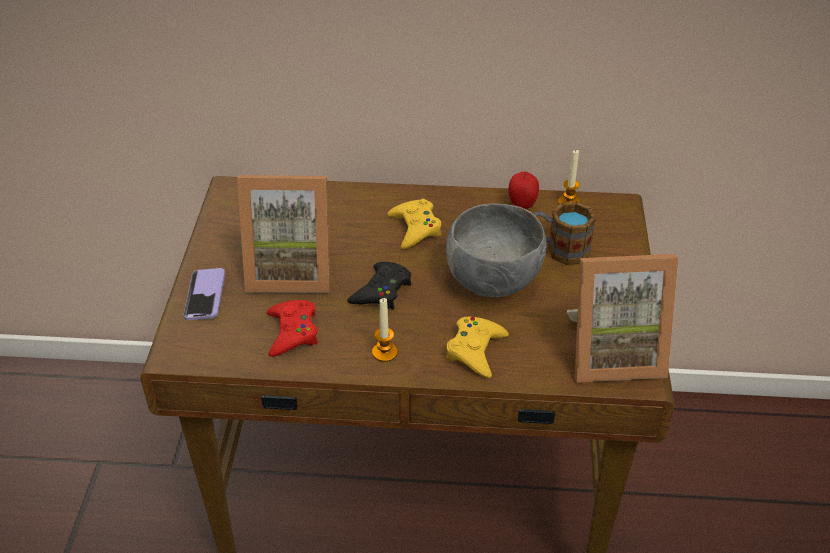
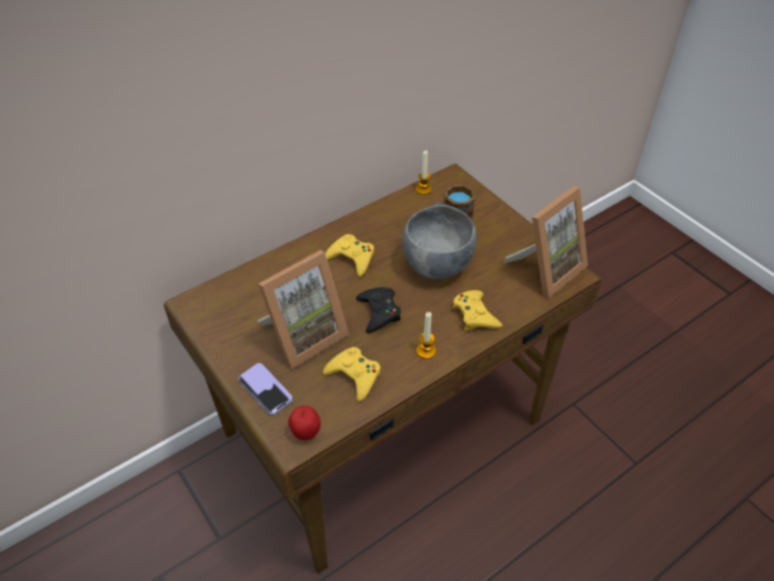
camera: 40 degrees left, 5 degrees up
(292, 332) = (354, 376): red game controller -> yellow game controller
(522, 205) = (398, 206): apple -> apple (306, 433)

